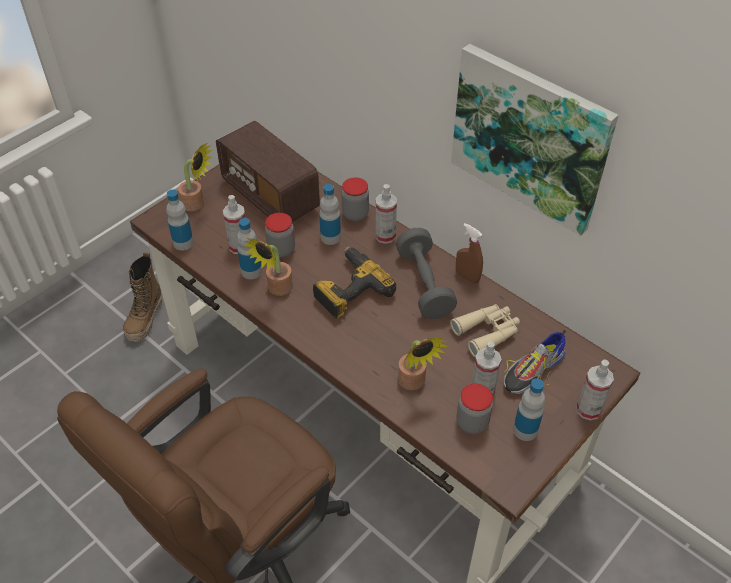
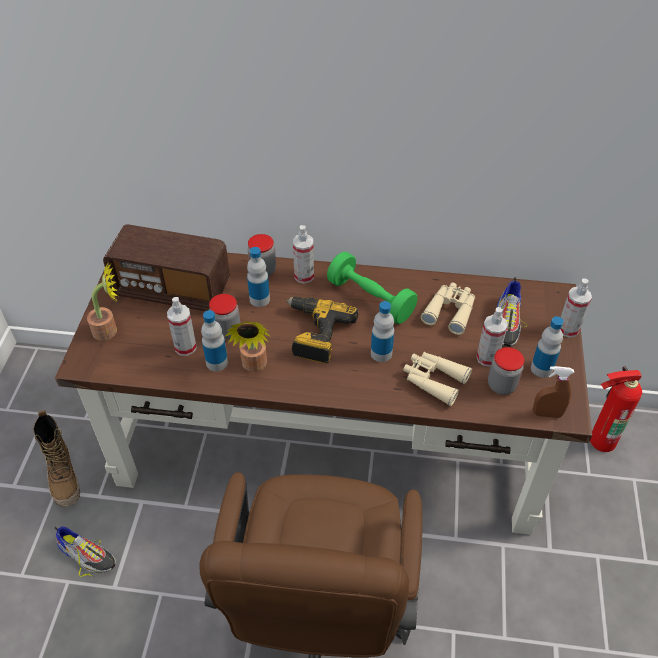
camera: 35 degrees left, 0 degrees up
(117, 385) = (87, 554): none -> shoe
(183, 243) = (129, 370): bottle -> bottle (381, 353)
(414, 383) = (433, 380): potted plant -> beige binoculars
(424, 284) = (370, 299): grey dumbbell -> green dumbbell
(467, 277) = (397, 276): brown spray bottle -> brown spray bottle (547, 414)
(530, 137) = (443, 124): picture -> none
(630, 560) = (599, 439): none -> fire extinguisher

